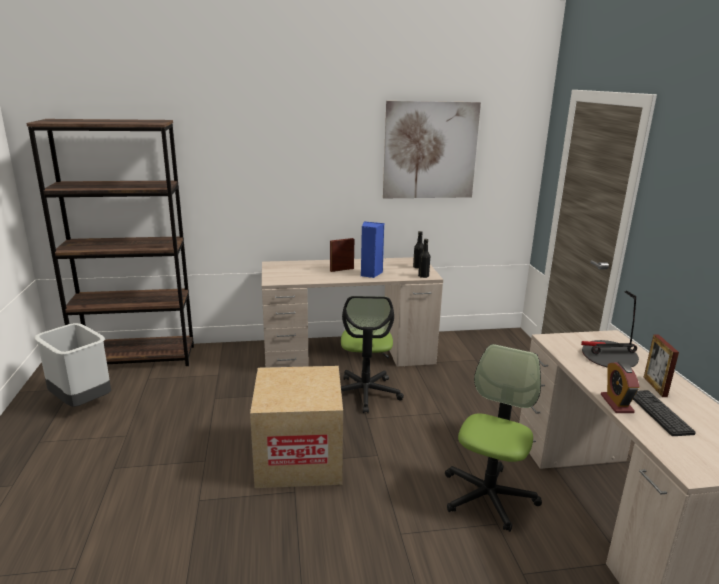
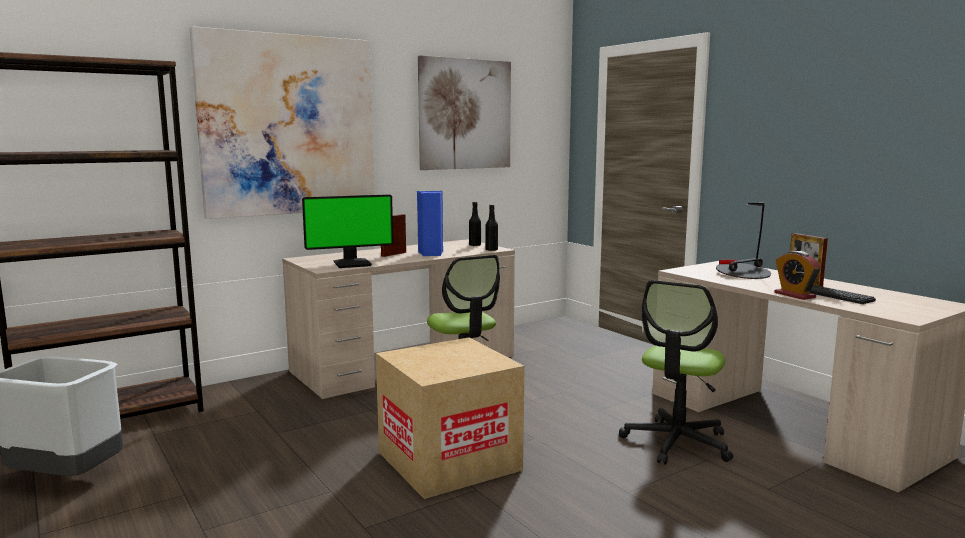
camera: 25 degrees left, 10 degrees down
(269, 161) = (288, 125): none -> picture
(299, 277) = (352, 263): none -> monitor
(488, 496) = (677, 442): office chair -> office chair turned 150 degrees counterclockwise

